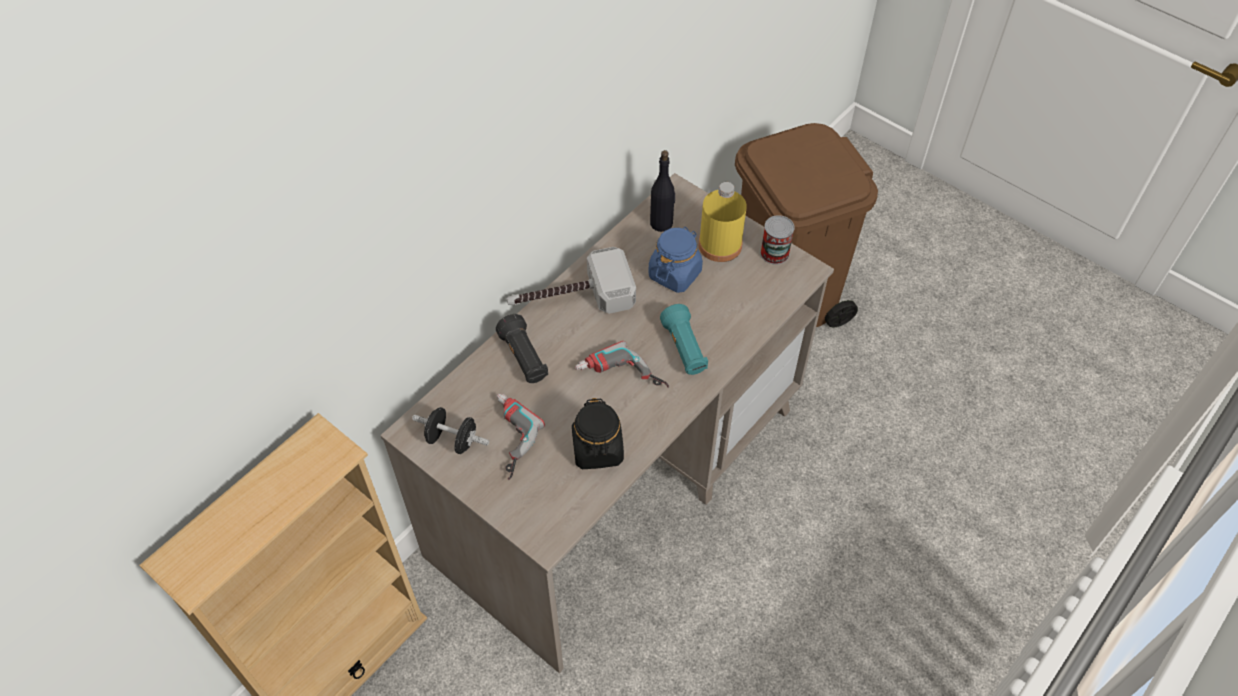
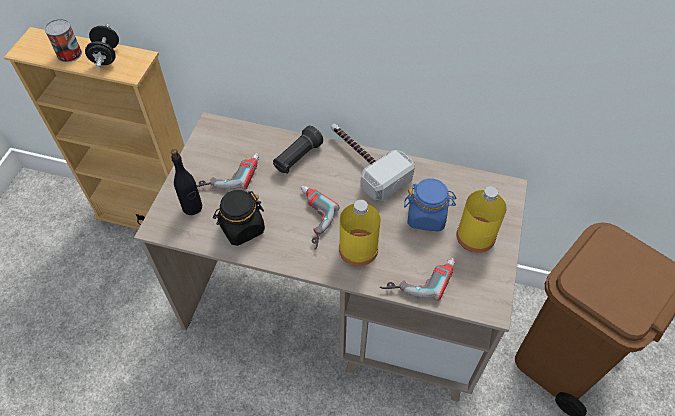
camera: 65 degrees right, 0 degrees up
(452, 440) = (214, 147): black dumbbell -> black dumbbell (106, 56)
(661, 223) = (470, 190): black bottle -> black bottle (192, 207)
(684, 349) = (358, 249): turquoise flashlight -> yellow bottle
(743, 312) = (418, 276): none -> power drill
(774, 253) = (494, 277): can -> can (69, 54)

